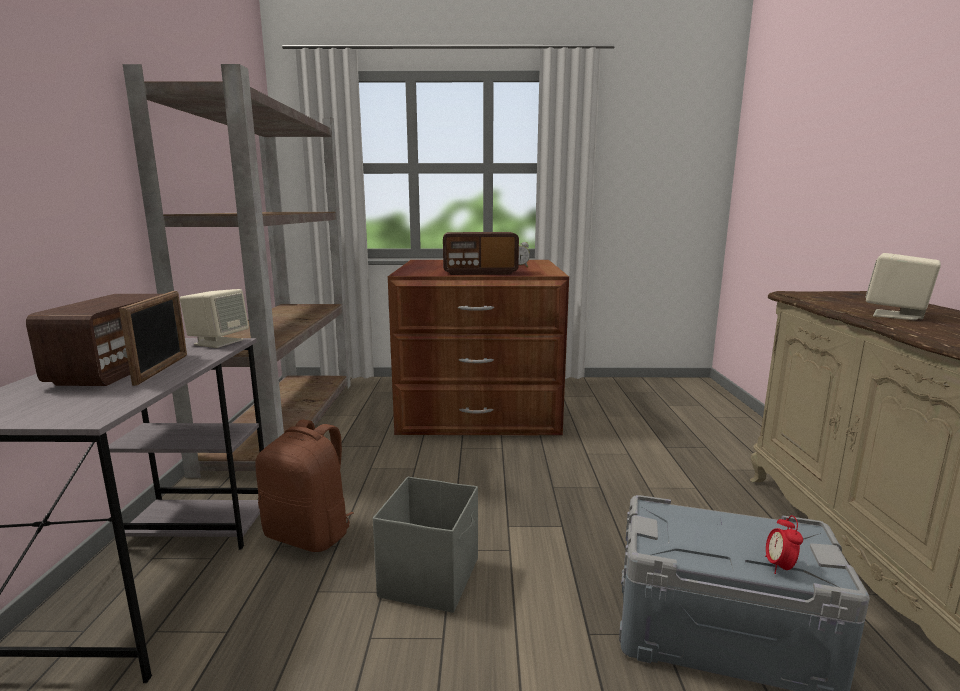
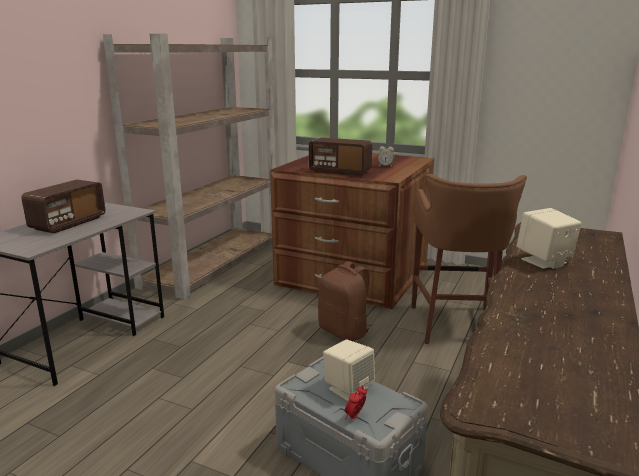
camera: 25 degrees right, 5 degrees up
(162, 369) = (86, 226): picture frame -> none
(218, 342) = (132, 211): beige speaker -> beige speaker (348, 388)
(310, 535) = (172, 337): brown backpack -> brown backpack (344, 331)
(431, 577) = (214, 377): grey storage box -> none
(644, 439) = (455, 326): none -> brown stool

